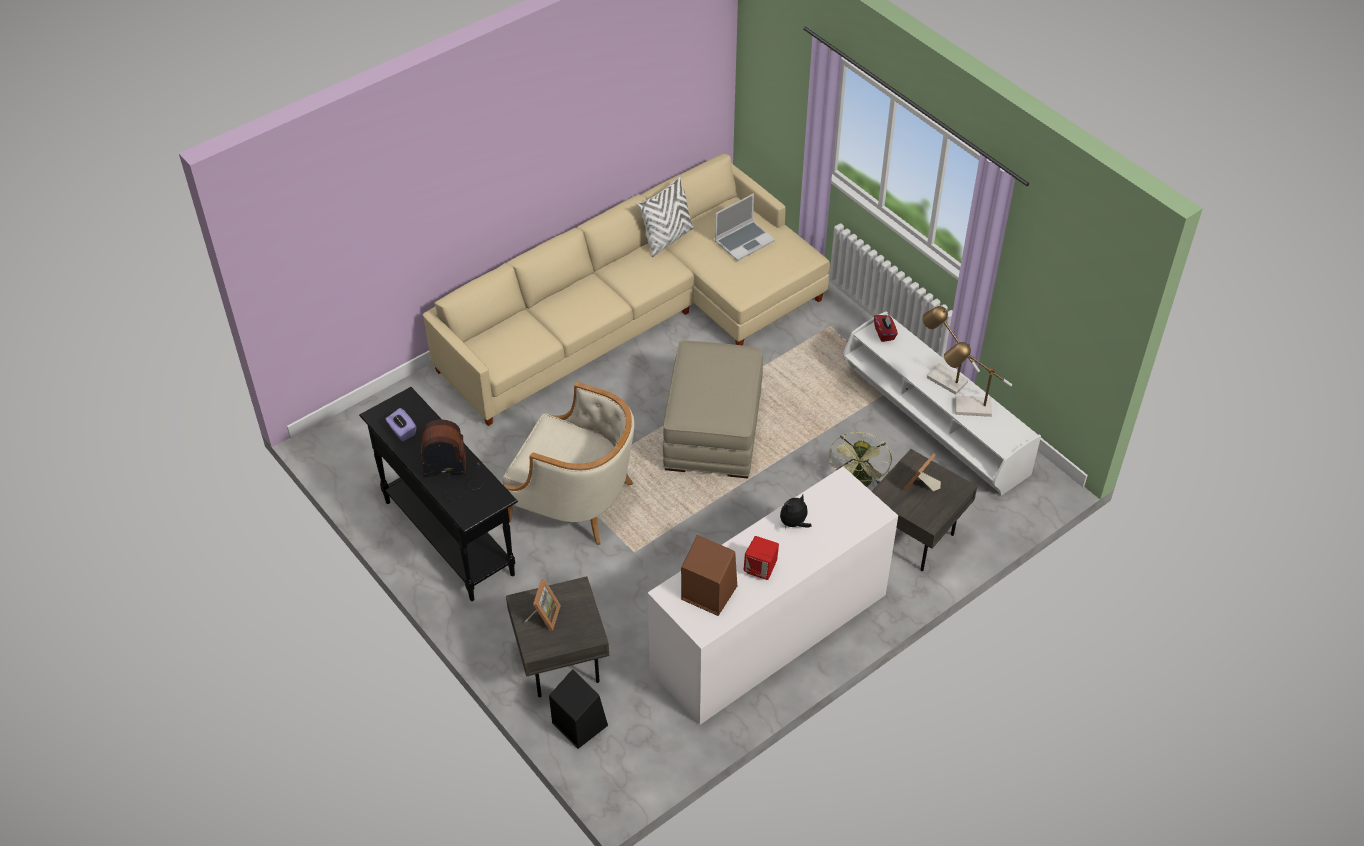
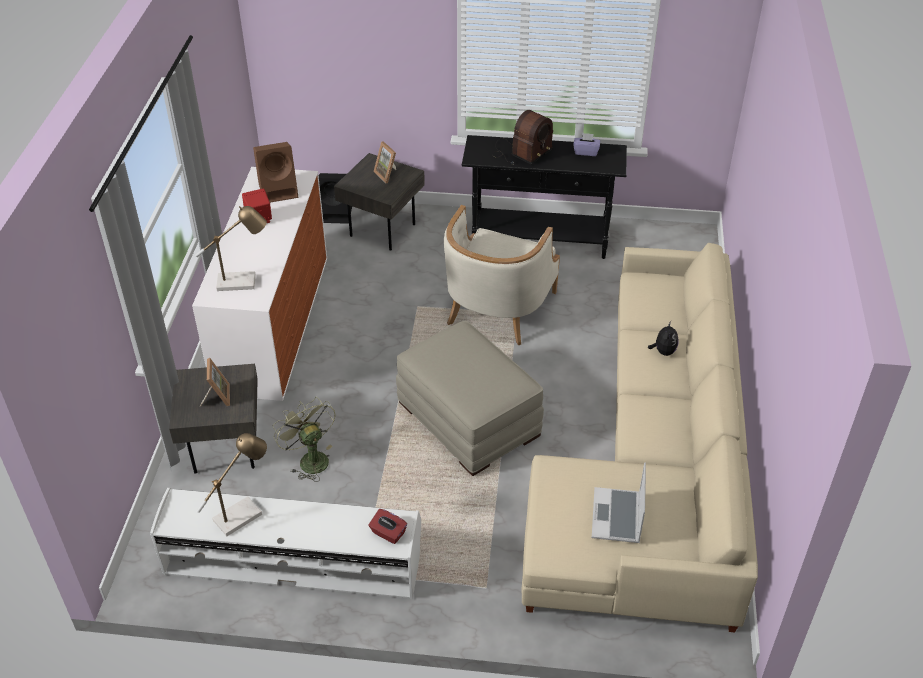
camera: 135 degrees right, 5 degrees down
(575, 500) = (497, 308): beige armchair -> beige armchair turned 45 degrees counterclockwise
(667, 239) = (683, 469): white pillow -> none
(794, 523) = (264, 255): plush toy -> plush toy (663, 351)
(942, 378) = (291, 526): table lamp -> table lamp (242, 282)

